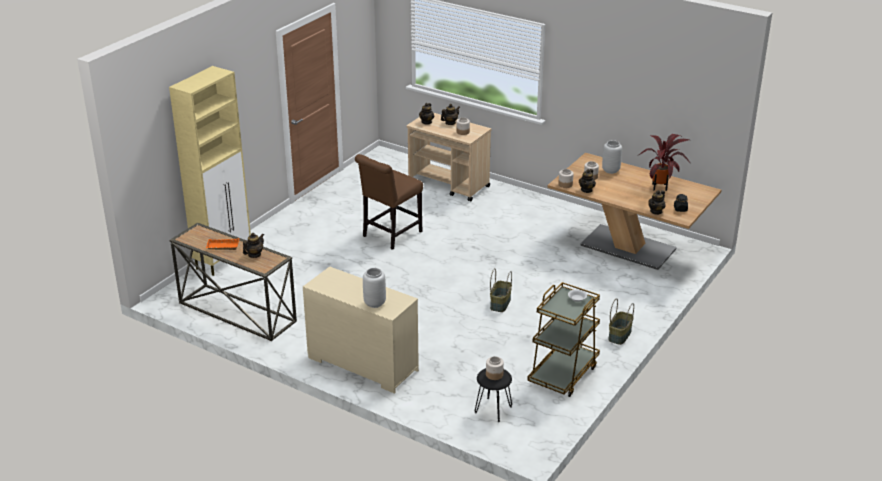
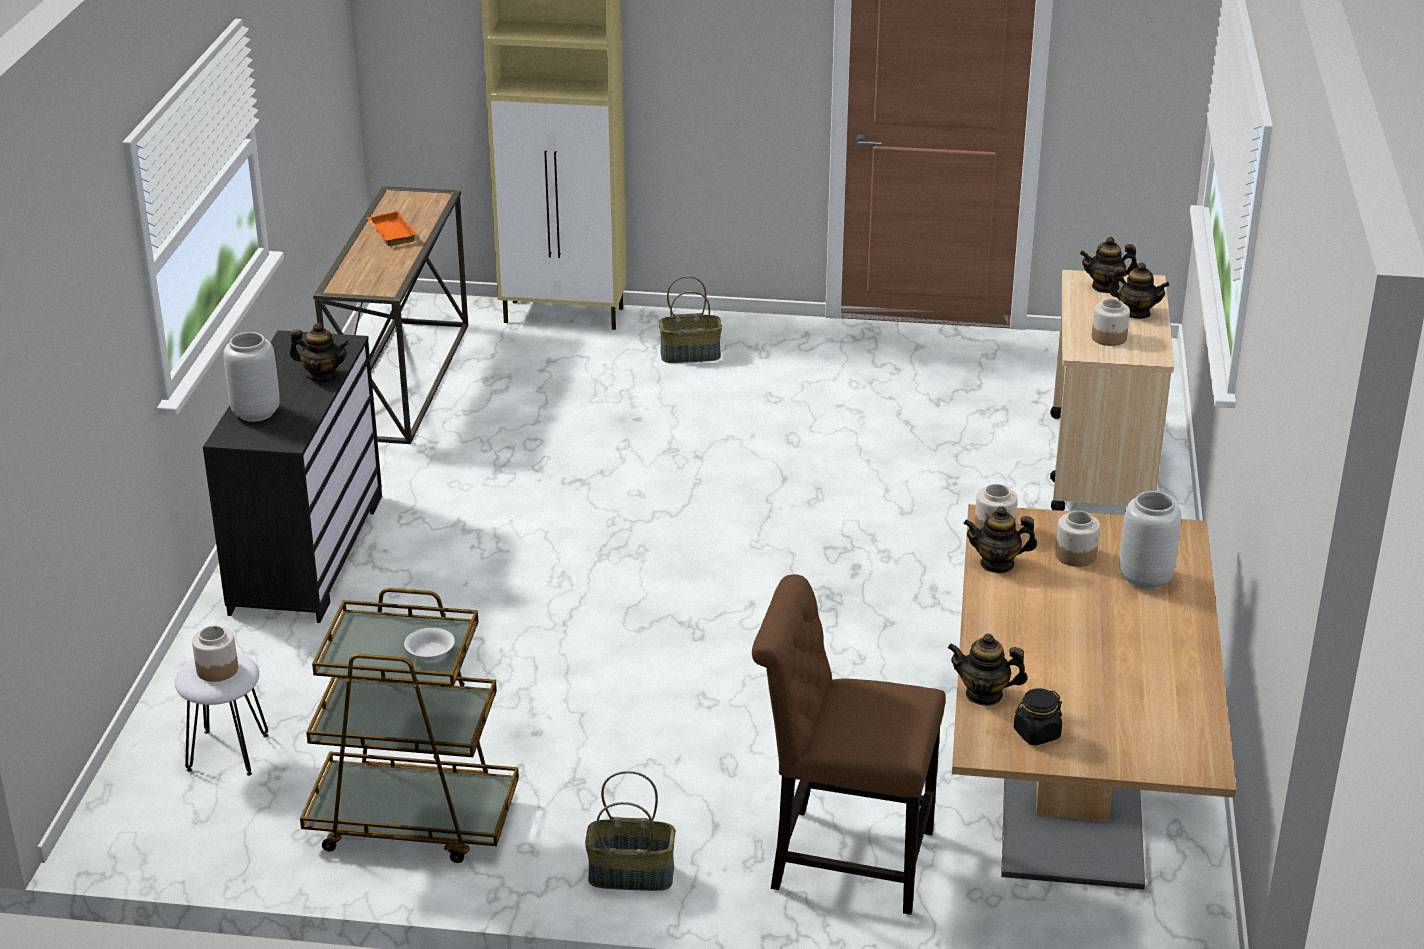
camera: 65 degrees right, 0 degrees up
(254, 255) = (382, 266): teapot -> teapot (322, 376)
(362, 364) = (306, 553): beige dresser -> black dresser
(390, 235) = (807, 454): brown chair -> brown chair (842, 858)
(493, 410) = (227, 752): black stool -> white stool
(500, 303) = (644, 661): basket -> basket (691, 354)
(661, 187) = (1132, 678): potted plant -> none

